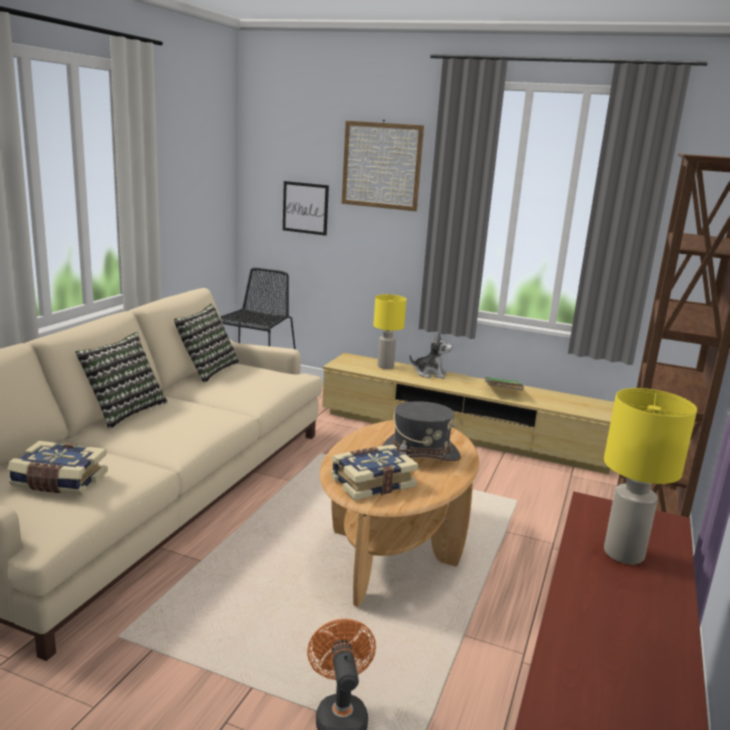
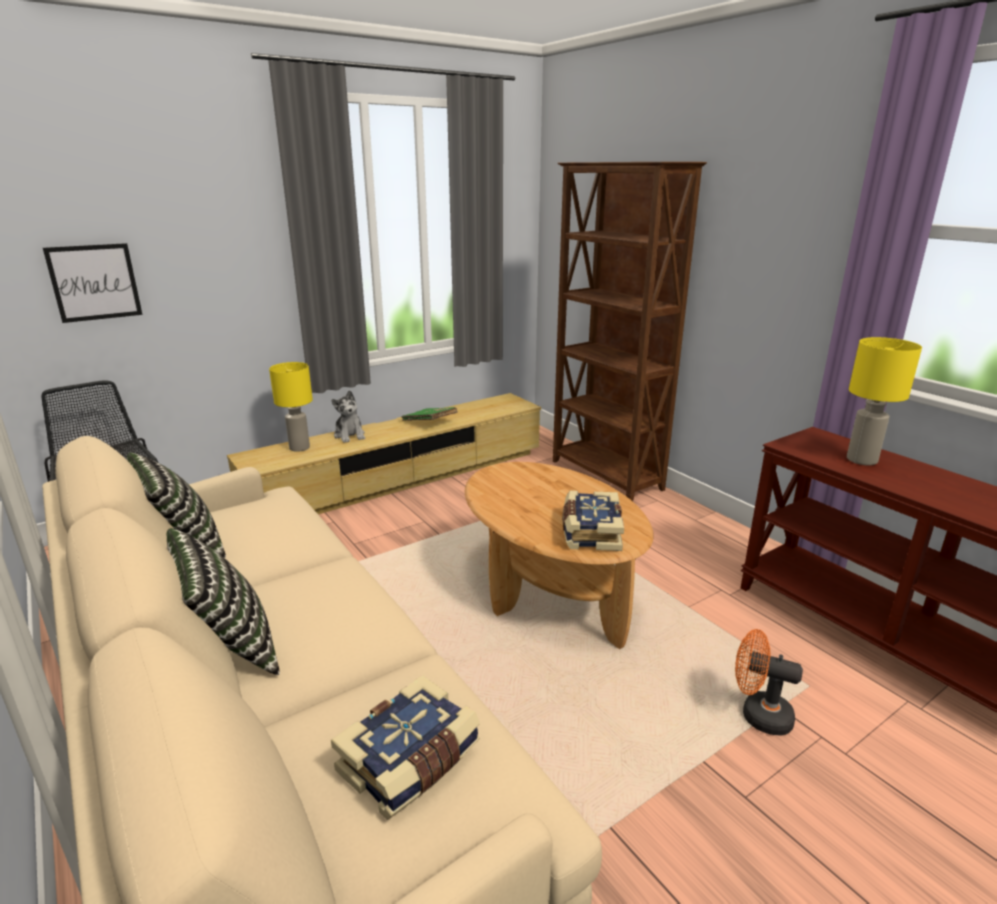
camera: 55 degrees left, 5 degrees up
(381, 164) = (203, 203): picture -> none
(420, 454) = (553, 492): grey hat -> none
(430, 374) = (350, 435): plush toy -> plush toy turned 105 degrees clockwise

